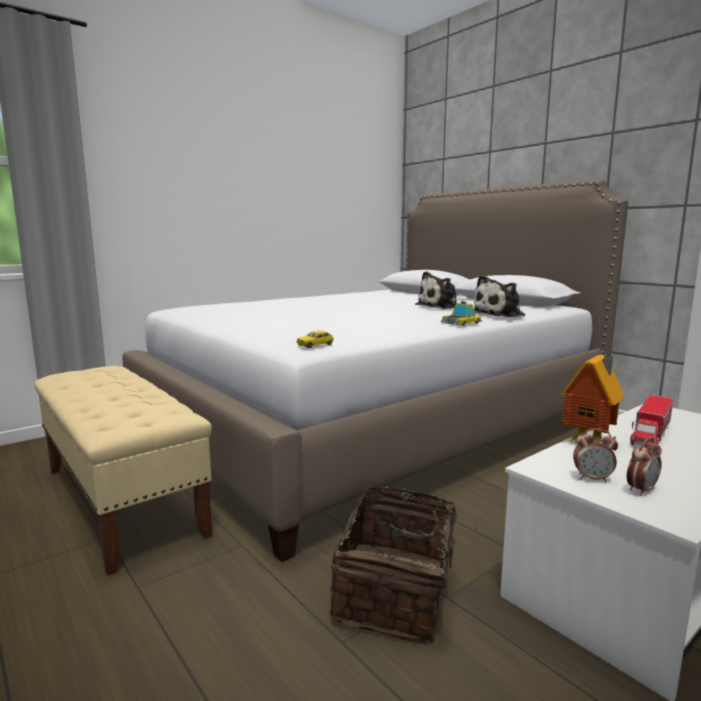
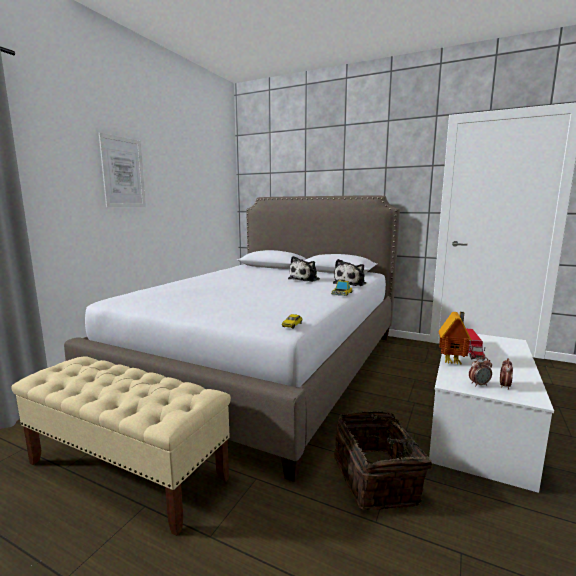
camera: 25 degrees left, 0 degrees up
(222, 160) = (123, 172): none -> picture

